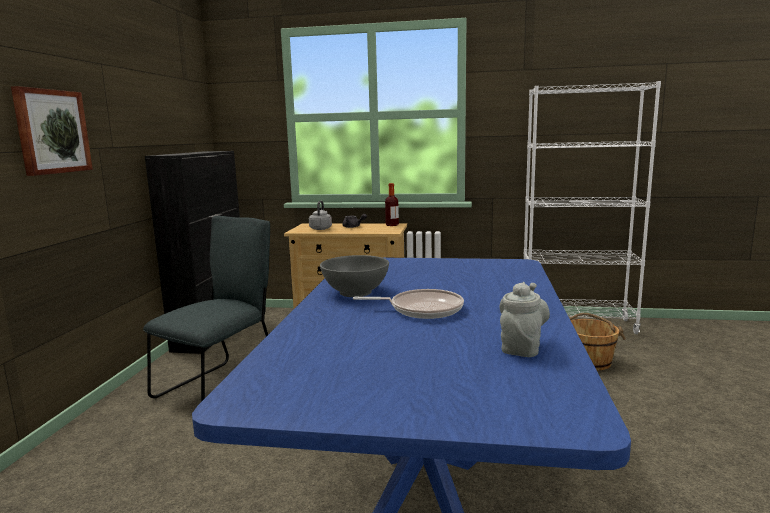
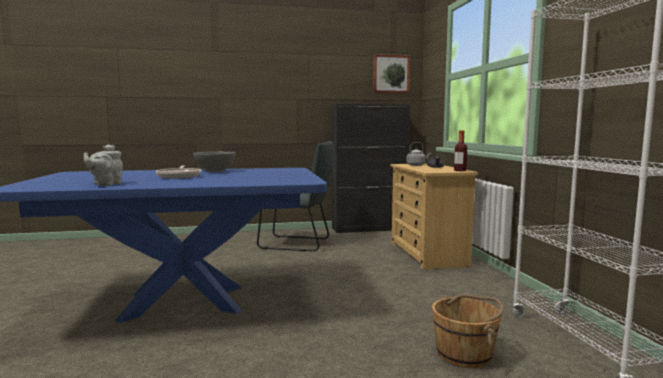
camera: 70 degrees right, 5 degrees down
(51, 131) = (263, 89): picture -> picture (391, 74)
(521, 347) = (106, 184): grey teapot -> grey teapot turned 105 degrees clockwise

